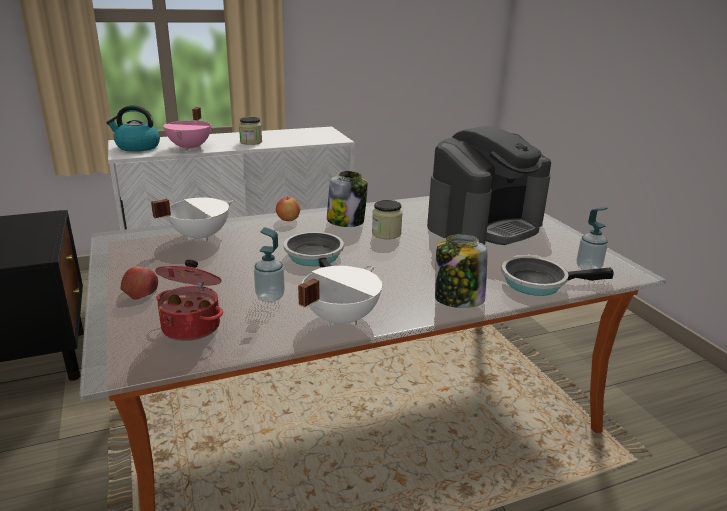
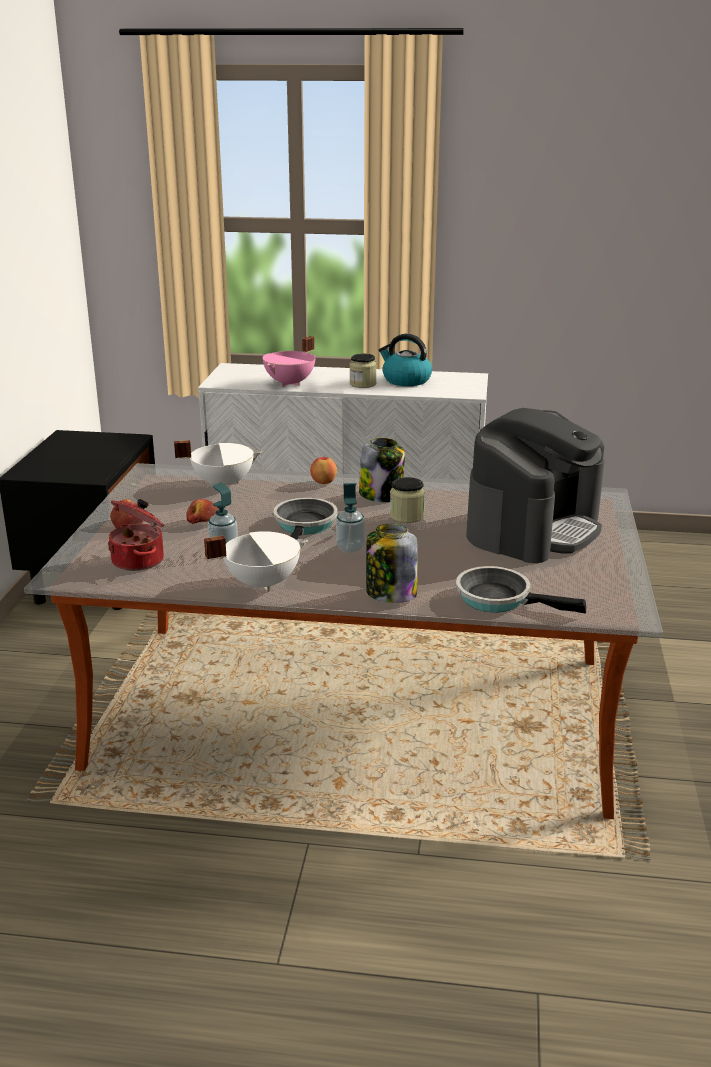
camera: 30 degrees right, 0 degrees up
(137, 147) = (239, 375): kettle -> kettle (405, 380)
(219, 273) = (203, 522): none -> apple
(484, 225) = (533, 528): coffee machine -> coffee machine turned 45 degrees counterclockwise
(588, 267) = (583, 598): soap dispenser -> soap dispenser (350, 548)

